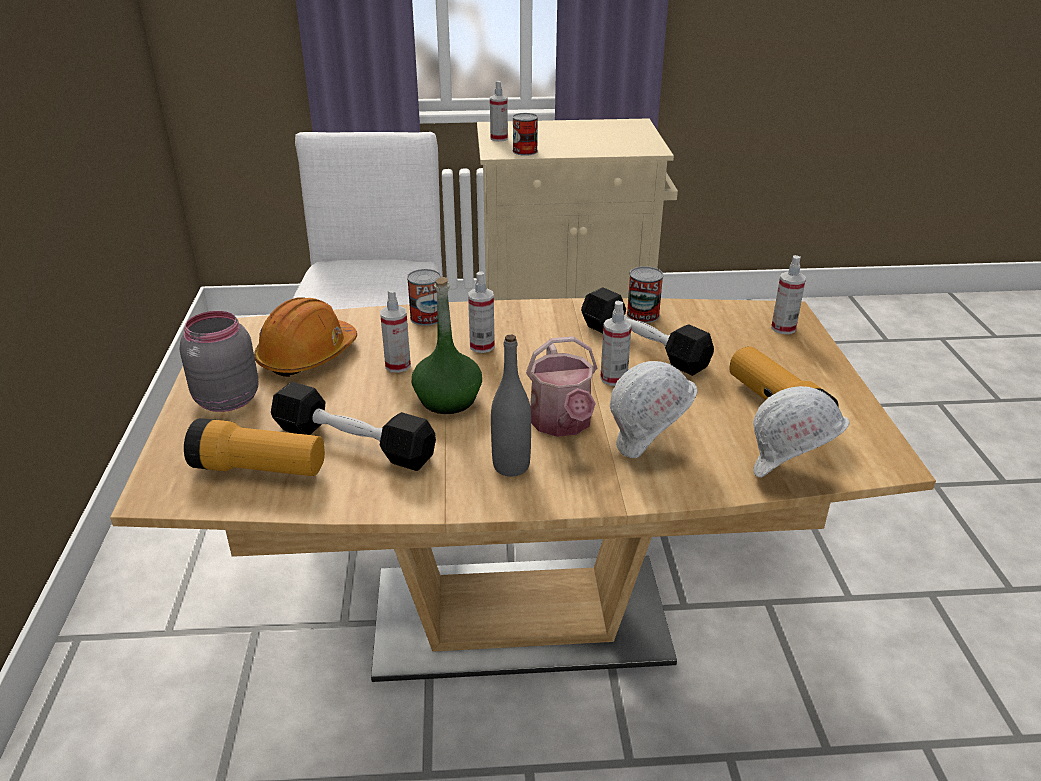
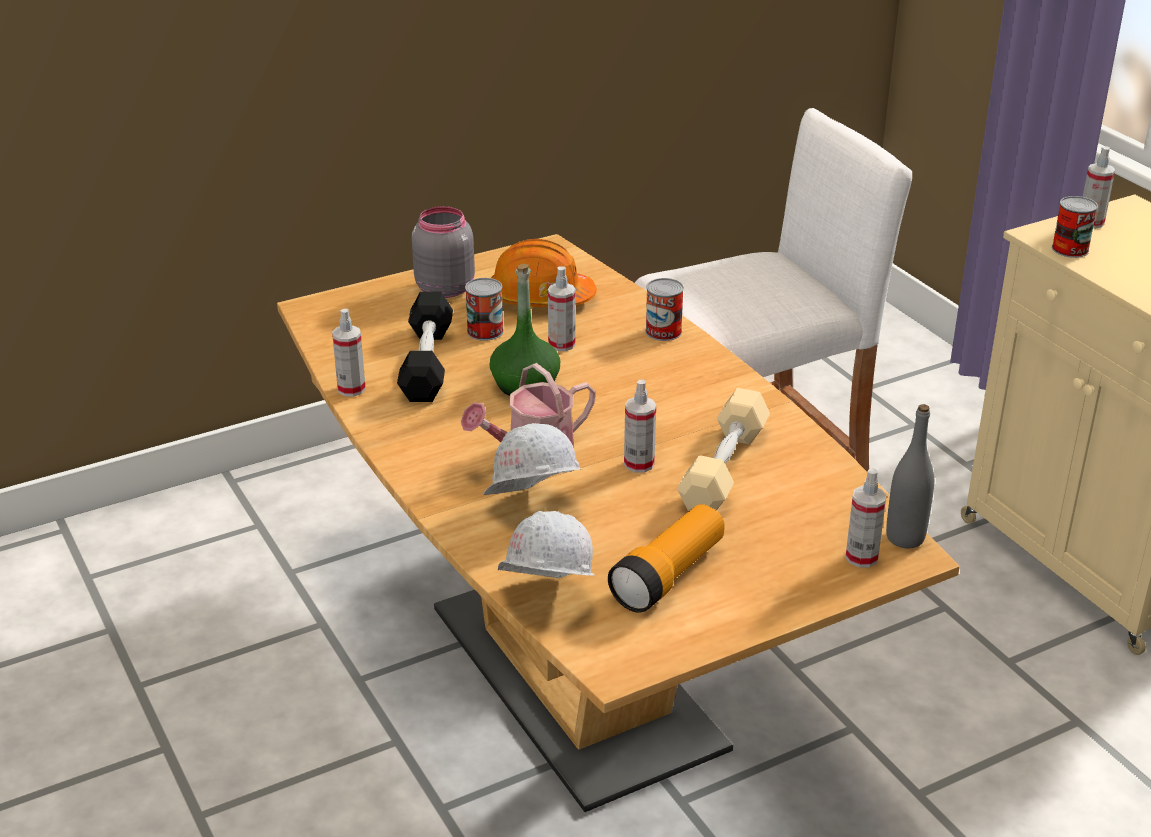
camera: 65 degrees right, 0 degrees up
(259, 469) = (365, 335): flashlight -> none
(482, 346) = (635, 376): spray bottle -> spray bottle (351, 389)
(511, 466) = (447, 444): grey bottle -> grey bottle (905, 538)
(643, 315) = (796, 453): can -> can (485, 331)
(643, 346) = (724, 468): black dumbbell -> beige dumbbell

